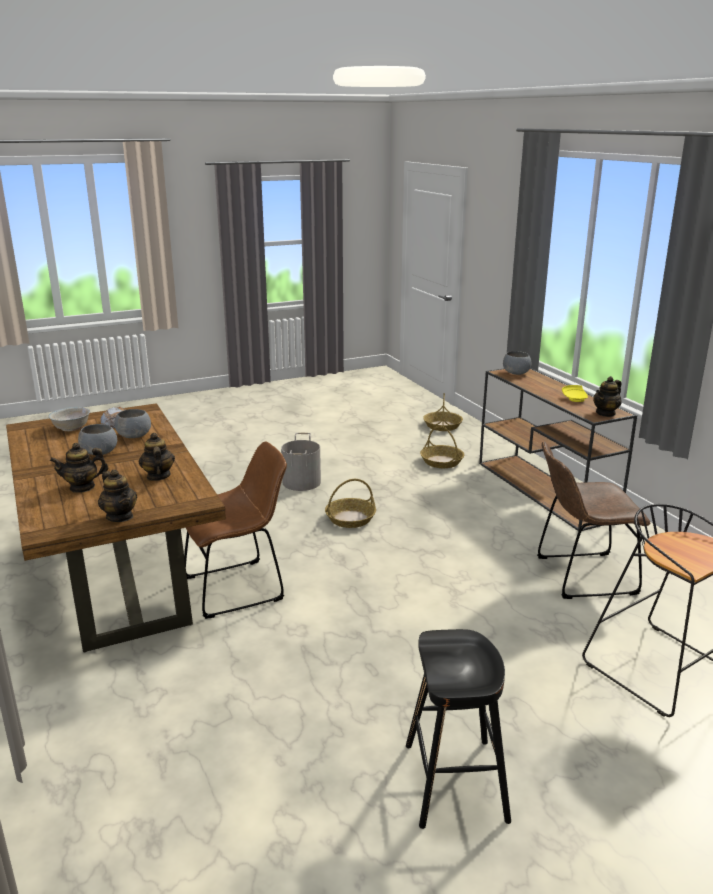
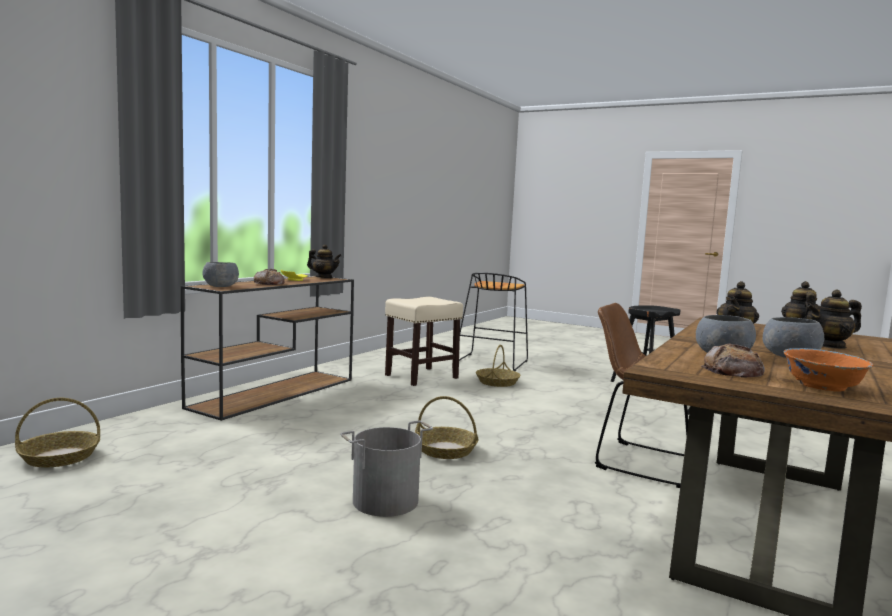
camera: 125 degrees left, 15 degrees down
(71, 428) = (822, 386): white bowl -> orange bowl
(82, 487) = (830, 346): teapot -> teapot turned 135 degrees clockwise
(442, 462) = (228, 437): basket -> basket (497, 382)
(541, 387) = (269, 283): none -> bread
(580, 576) = (421, 377): brown chair -> beige stool

